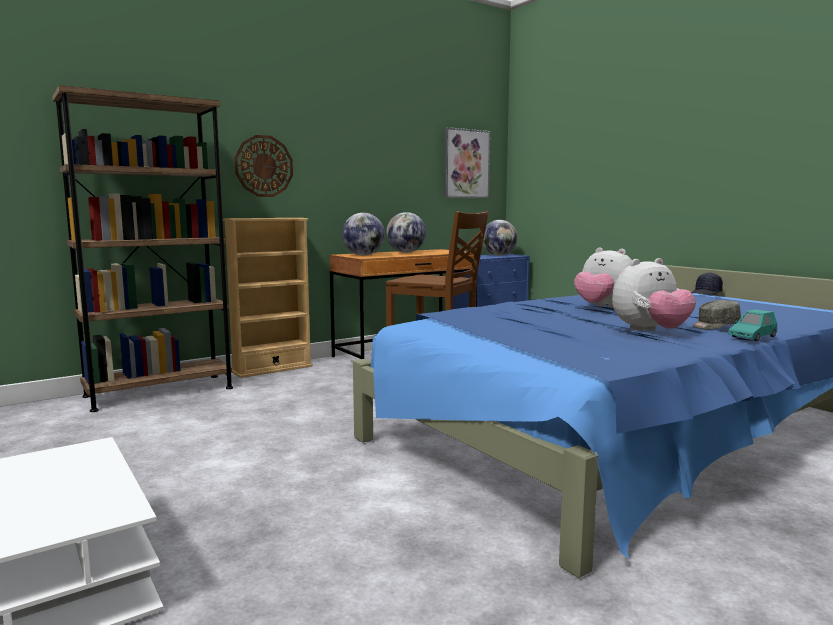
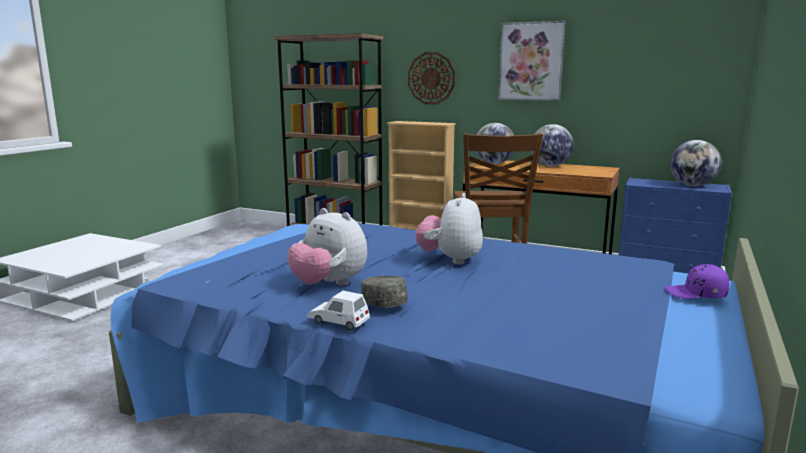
camera: 60 degrees right, 5 degrees up
(465, 164) = (672, 67): picture -> picture (531, 61)
(706, 293) = (696, 294): black cap -> purple cap
(752, 337) = (338, 321): turquoise toy car -> white toy car

